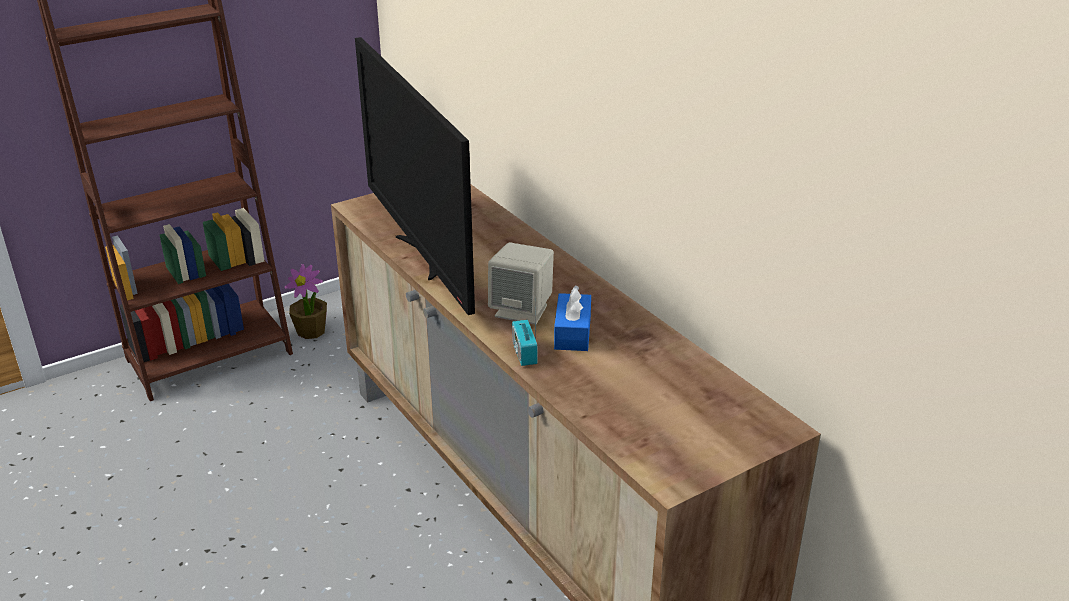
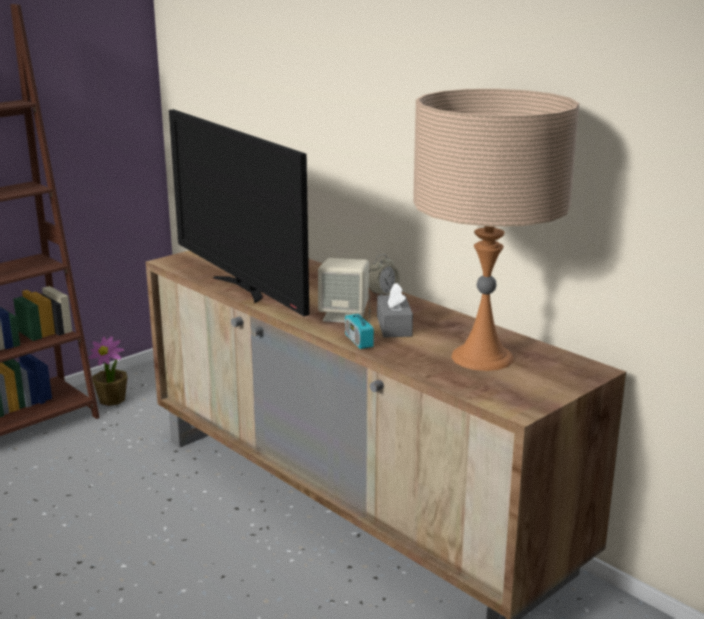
camera: 10 degrees left, 10 degrees down
(572, 333) = (394, 326): blue tissue box -> grey tissue box
(577, 279) = (383, 294): none -> alarm clock
(657, 393) = (482, 357): none -> beige table lamp

